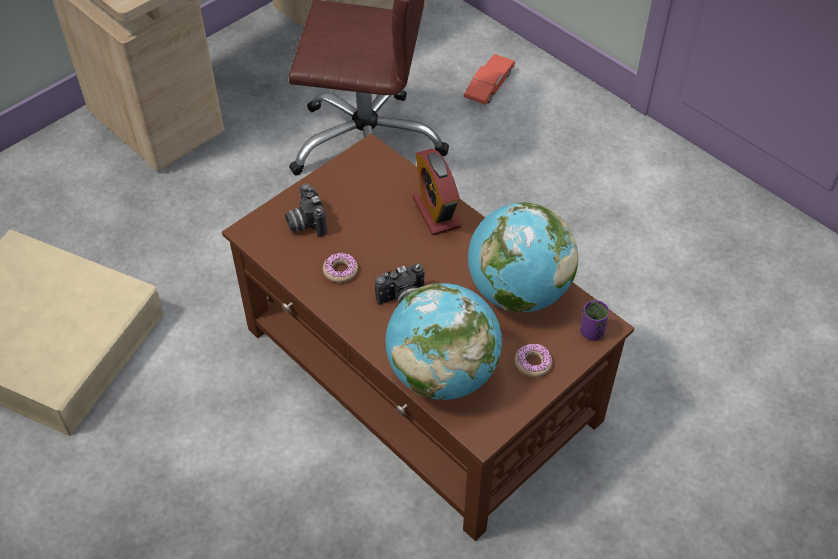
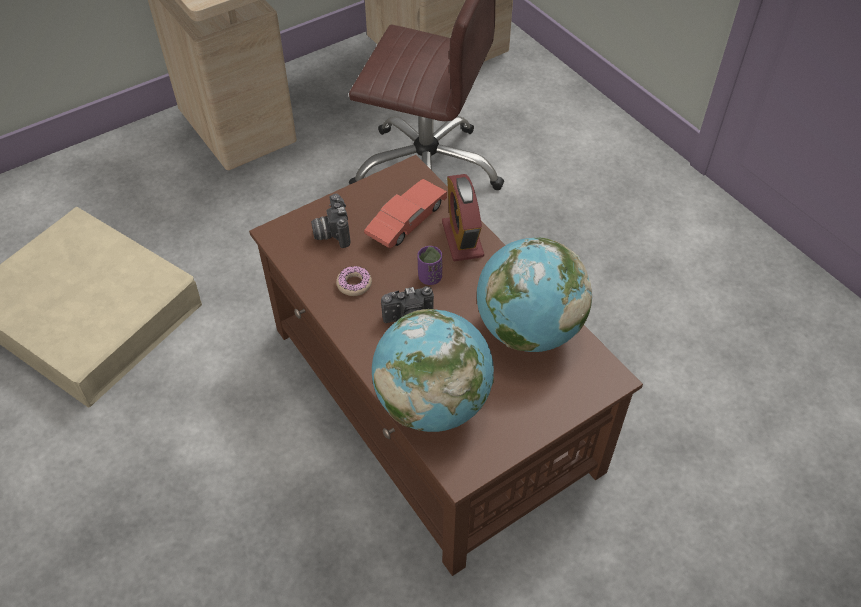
camera: 10 degrees right, 0 degrees up
(489, 87) = (554, 130): red toy car -> red toy car (406, 222)
(532, 363) = (528, 406): donut -> none
(591, 332) = (596, 382): purple cup -> purple cup (430, 277)

